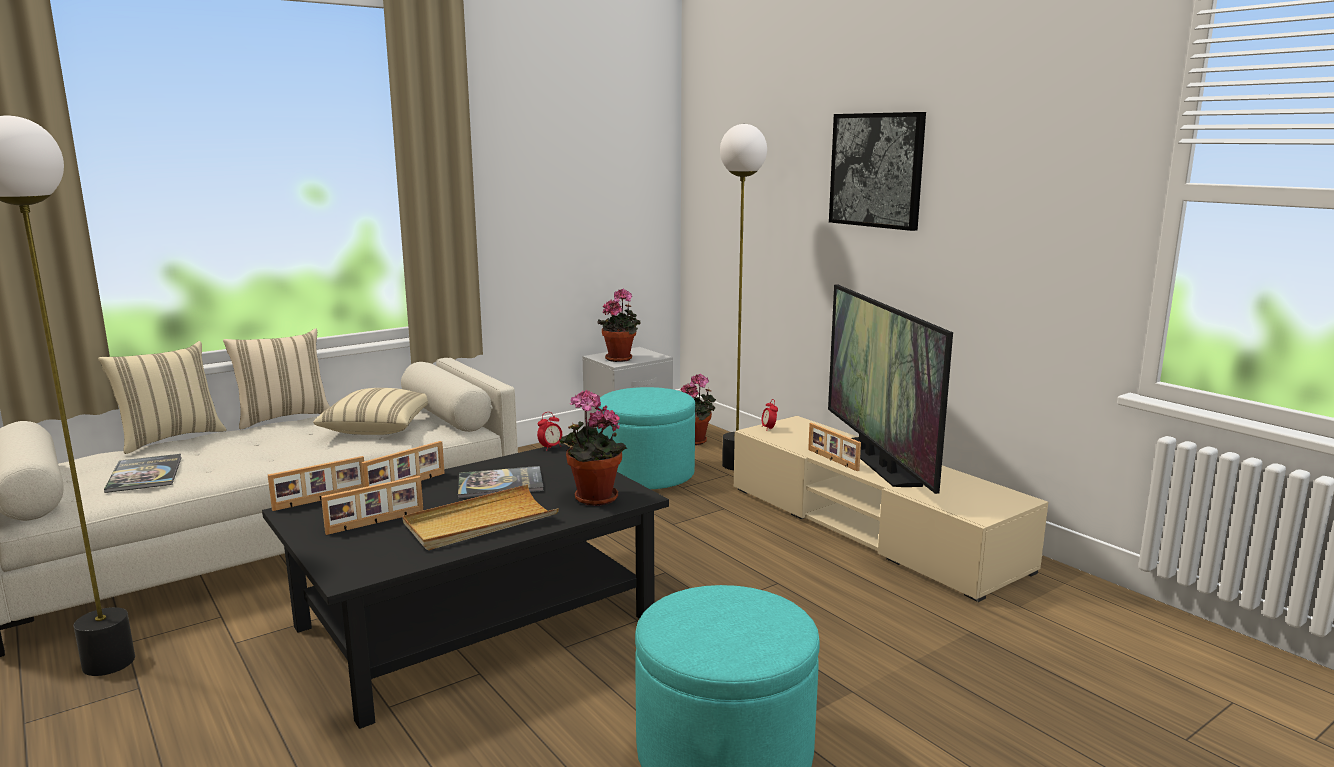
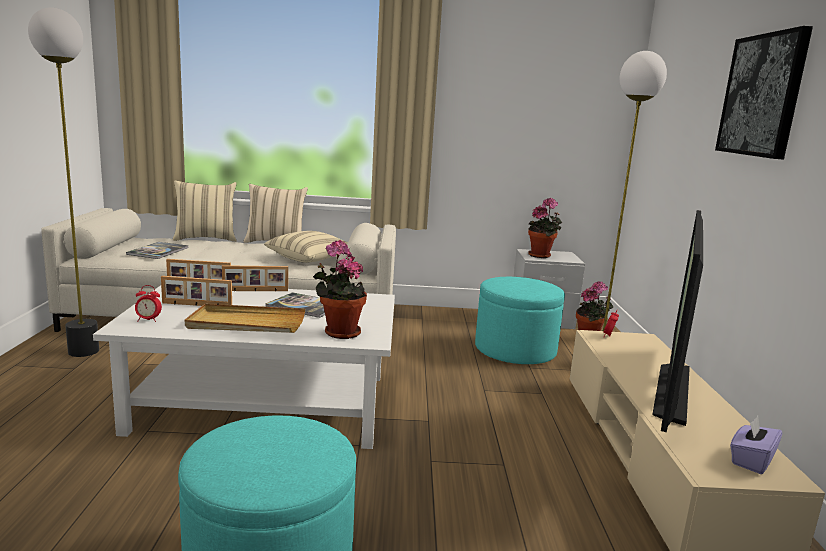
camera: 35 degrees right, 0 degrees up
(475, 622) = (264, 402): black coffee table -> white coffee table
(550, 448) = (380, 295): alarm clock -> alarm clock (148, 320)
(832, 460) = (627, 375): picture frame -> none
(989, 496) = (751, 460): none -> purple tissue box

